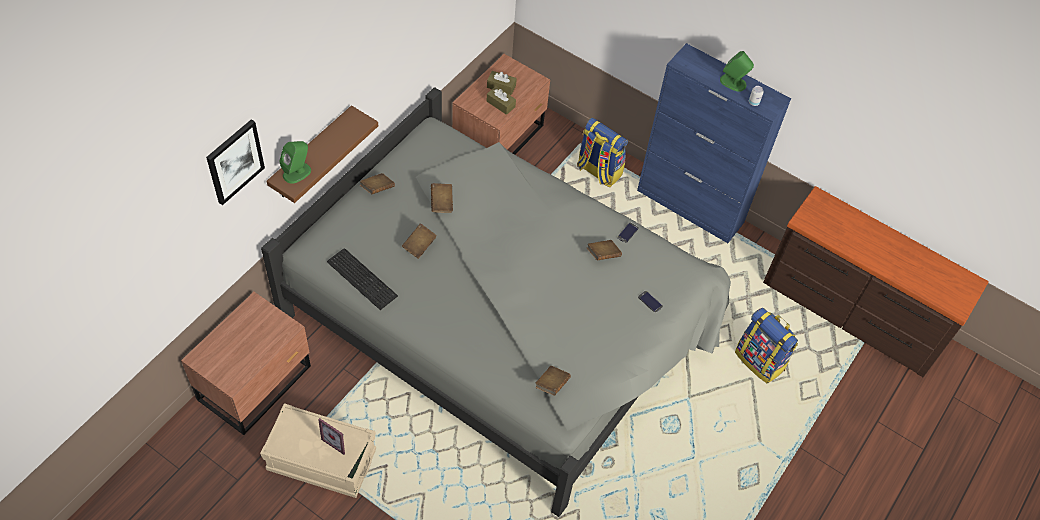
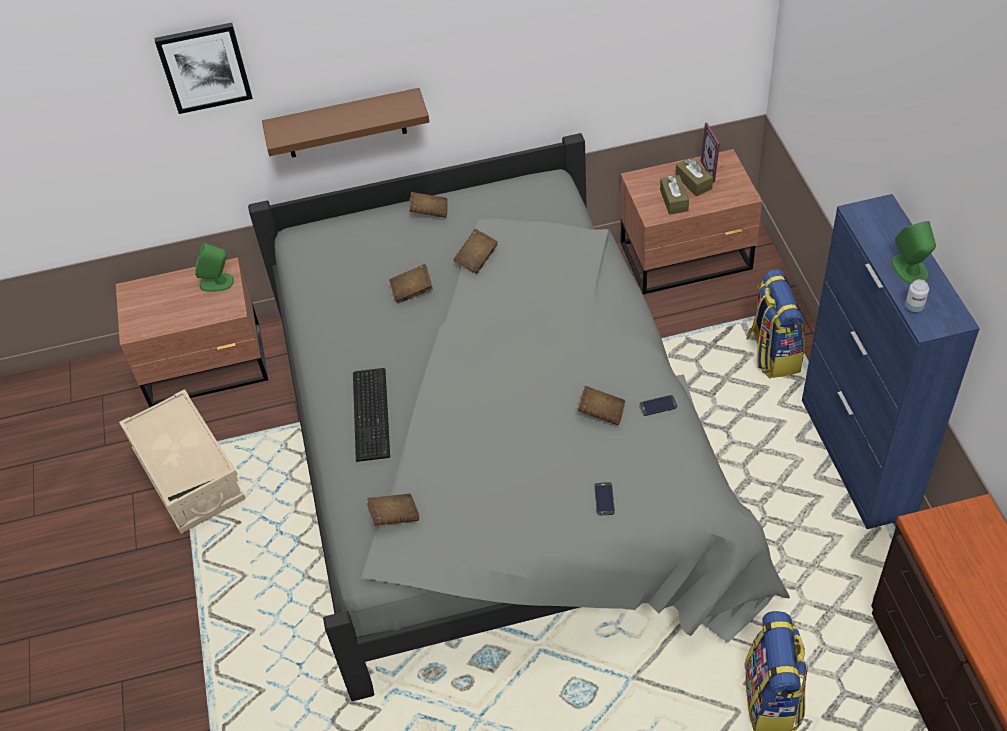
camera: 50 degrees right, 5 degrees down
(297, 172) = (297, 126): green speaker -> green speaker (217, 282)
(337, 441) = (194, 456): picture frame -> picture frame (715, 169)
(362, 277) = (324, 291): keyboard -> keyboard (373, 413)

